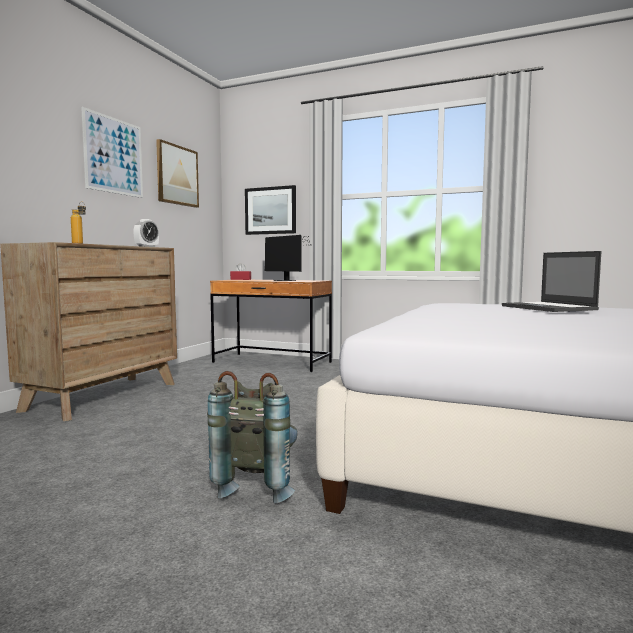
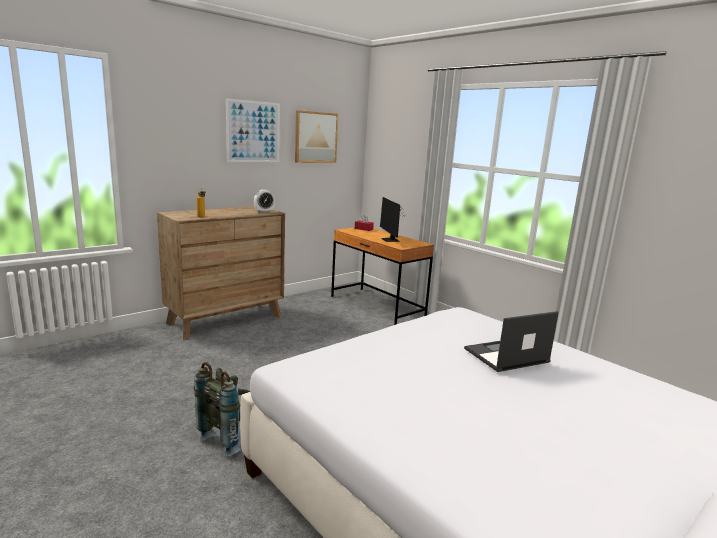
camera: 25 degrees right, 10 degrees up
(270, 210) = (399, 167): picture -> none
(549, 308) = (505, 355): laptop -> laptop turned 60 degrees clockwise

